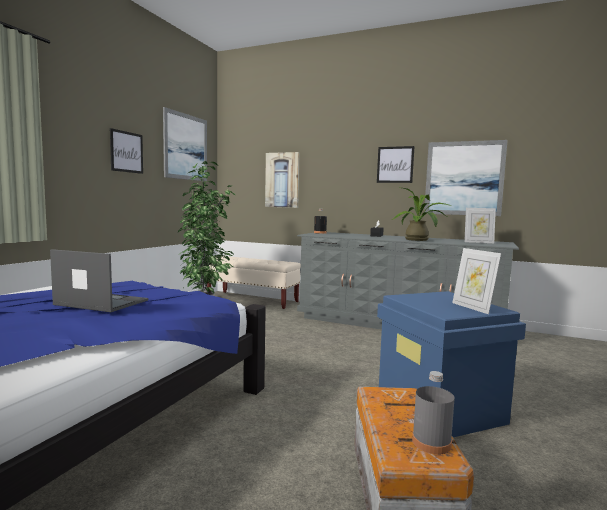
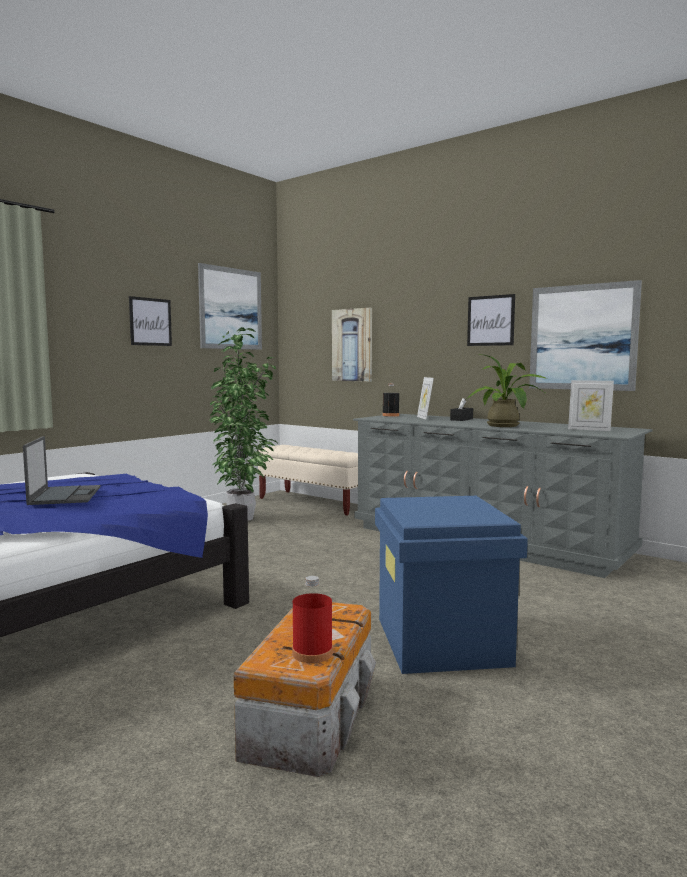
camera: 15 degrees right, 0 degrees up
(100, 302) = (65, 495): laptop -> laptop turned 45 degrees clockwise
(431, 442) = (312, 653): grey bottle -> red bottle
(473, 308) = (466, 516): picture frame -> picture frame (424, 418)

